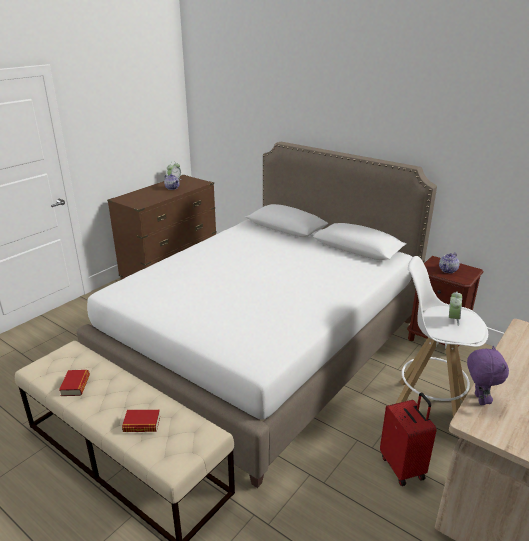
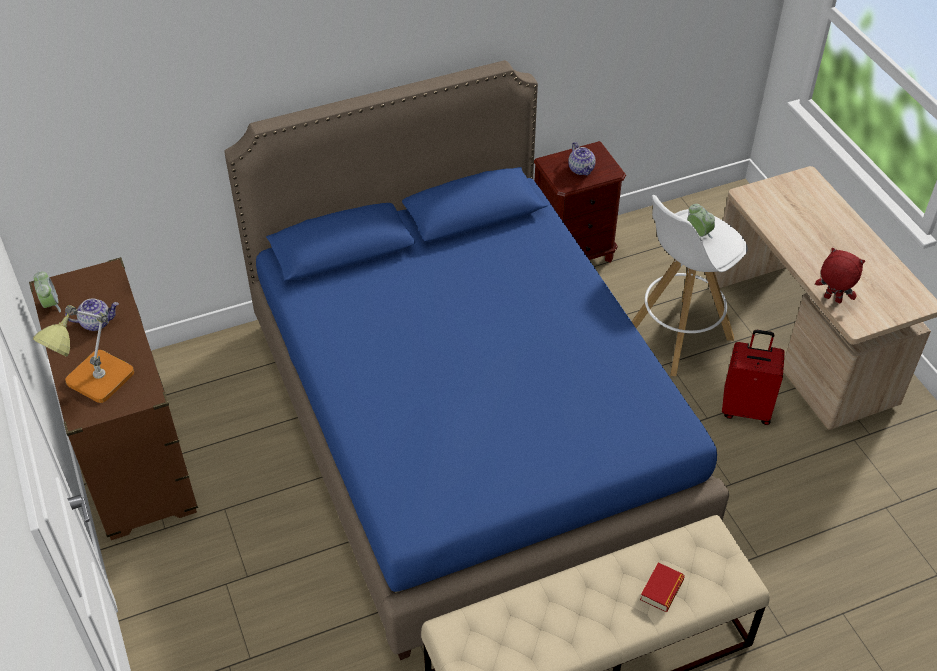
camera: 60 degrees left, 20 degrees up
(75, 385) = (545, 642): book -> none
(138, 196) = (94, 383): none -> table lamp
(264, 347) = (467, 427): white bed -> blue bed
(478, 399) = (832, 299): purple plush toy -> red plush toy

